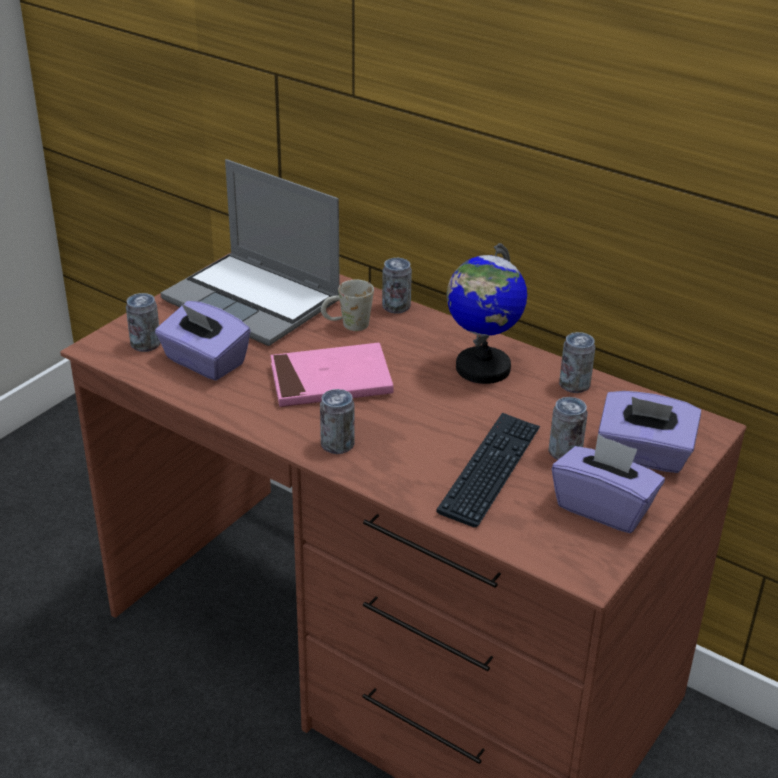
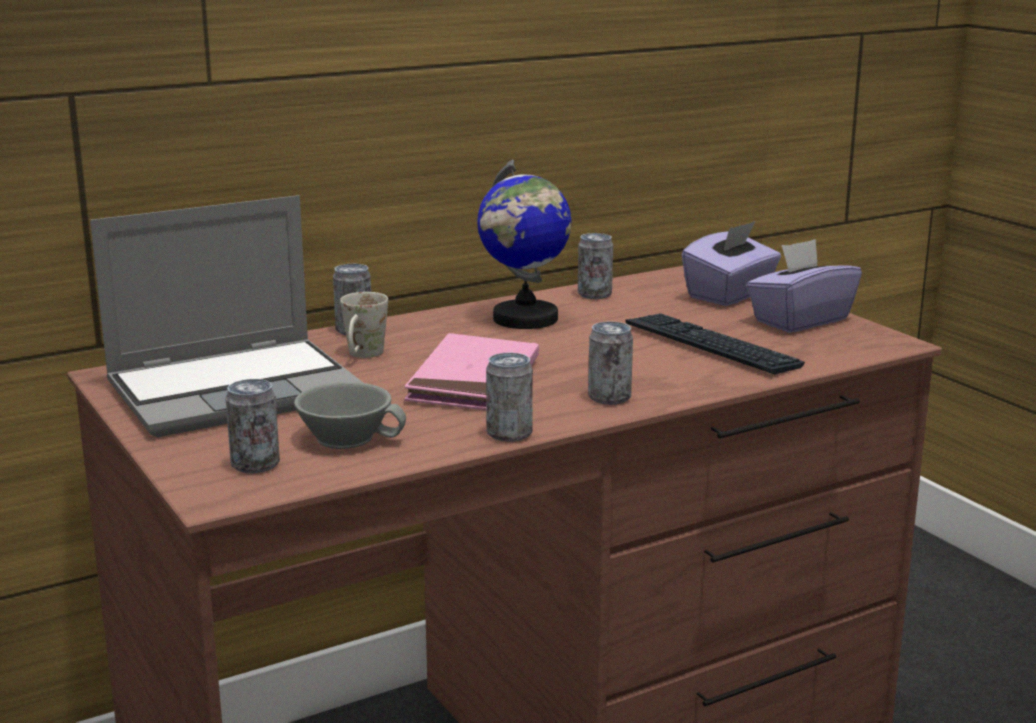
camera: 65 degrees left, 15 degrees down
(204, 362) = (349, 436): purple tissue box -> grey cup
(565, 453) = (704, 317): can -> can (509, 434)

